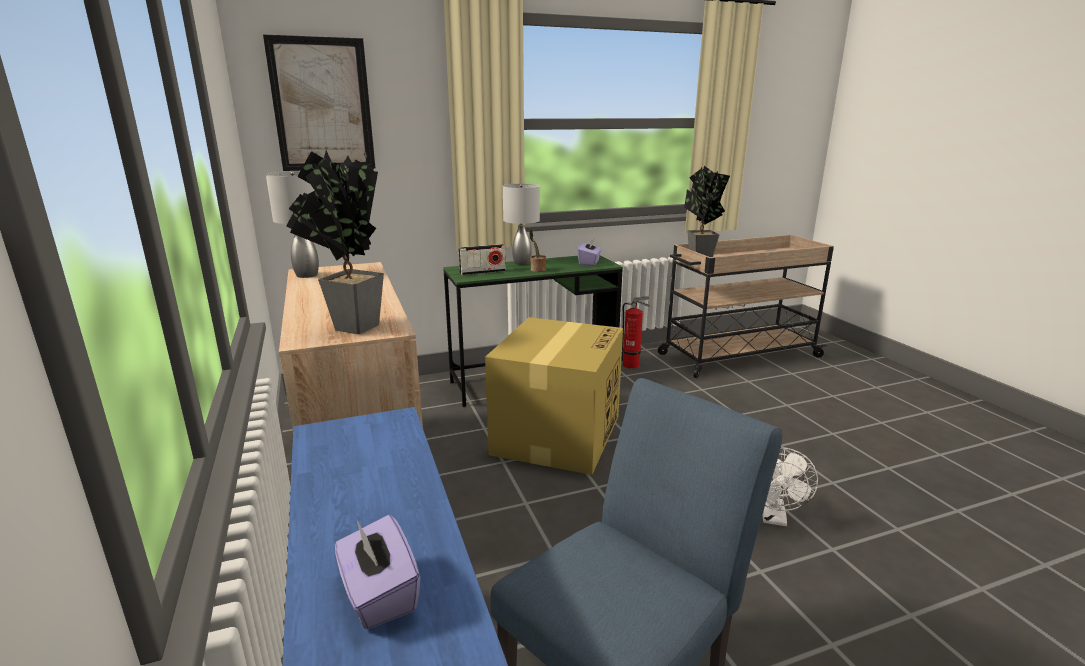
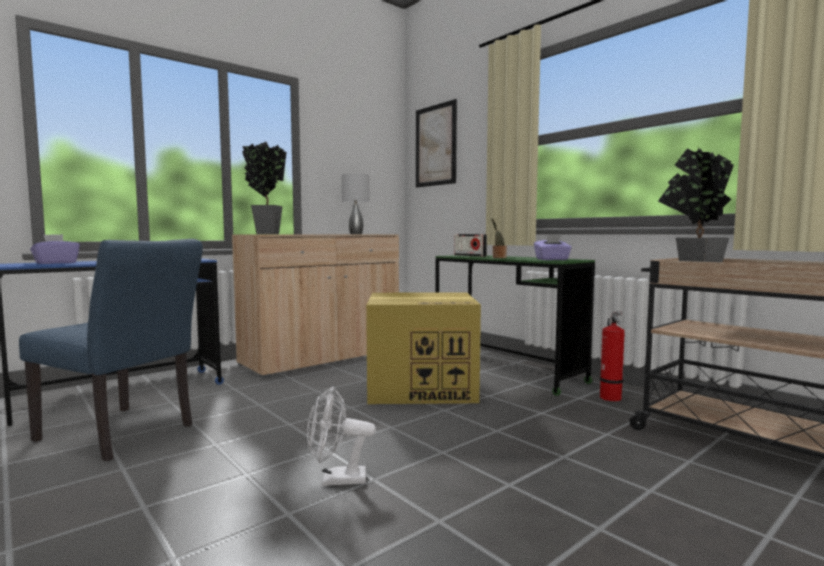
camera: 70 degrees right, 15 degrees down
(522, 262) = (515, 256): grey table lamp -> none

